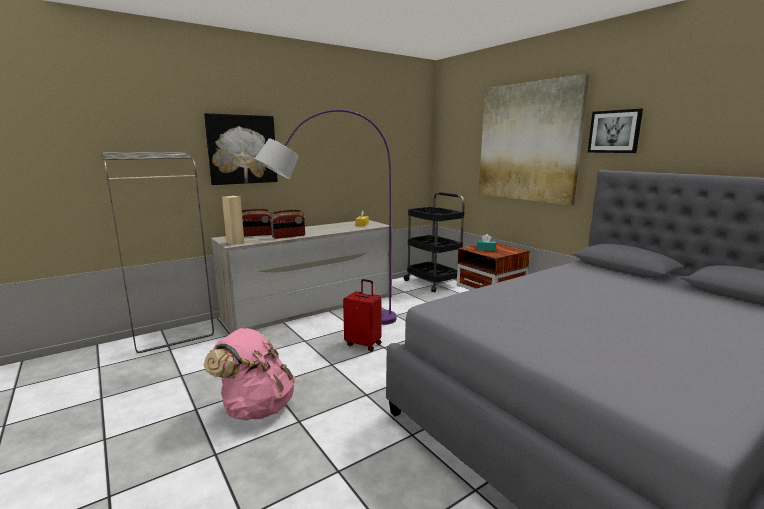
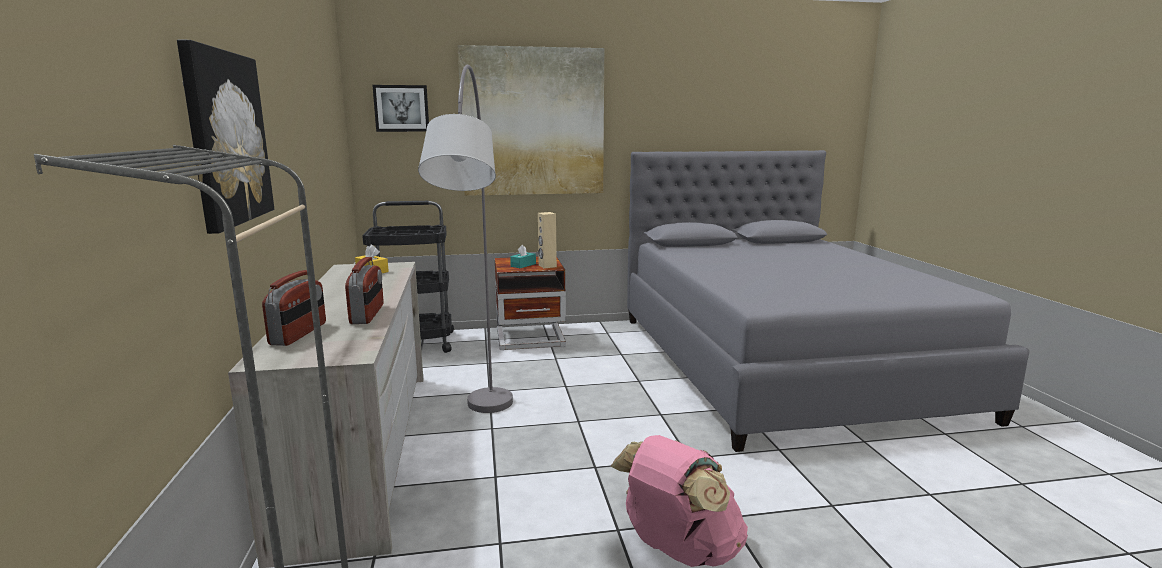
camera: 65 degrees left, 0 degrees up
(235, 242) = (340, 353): beige speaker -> beige speaker (547, 266)
(333, 330) = (483, 446): purple floor lamp -> grey floor lamp
(364, 344) = (556, 432): red suitcase -> none
(614, 131) = (636, 112): picture -> picture (401, 108)

